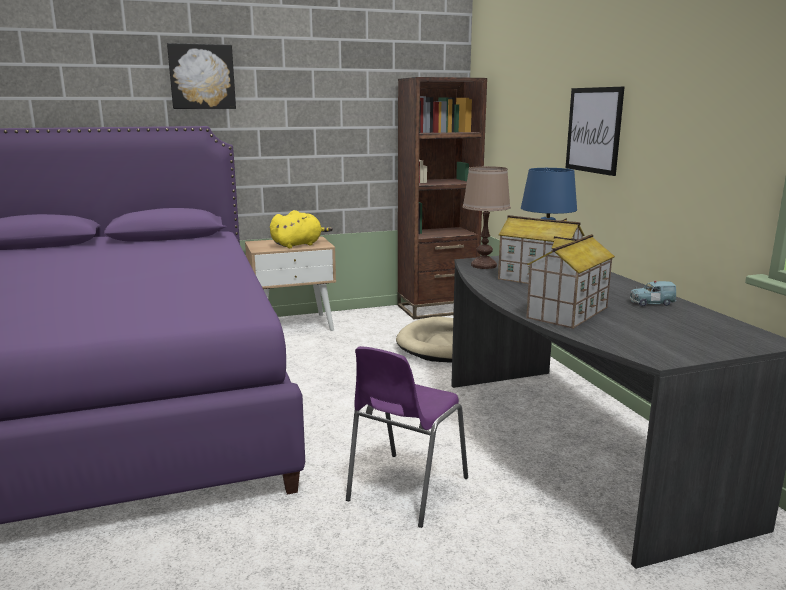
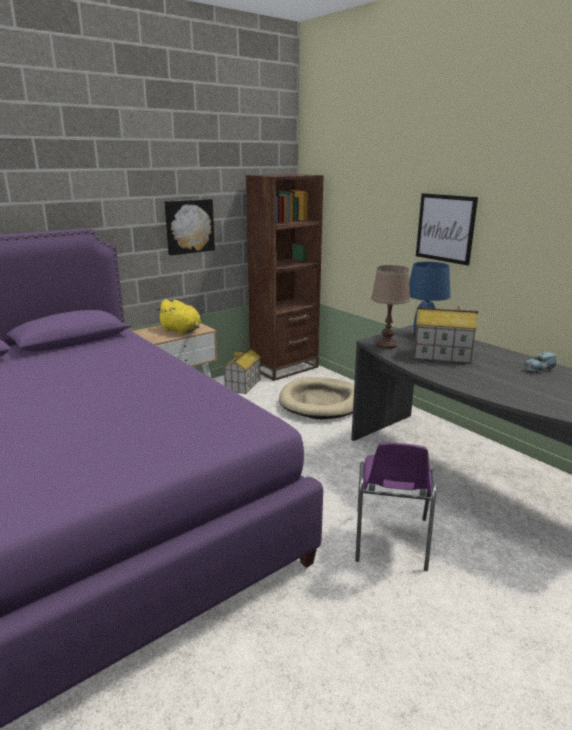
camera: 20 degrees left, 5 degrees up
(202, 77) = (78, 179): picture -> picture (189, 226)
(298, 245) = (181, 331): yellow plush toy -> yellow plush toy turned 90 degrees clockwise
(568, 313) = (499, 387): toy house -> toy house (243, 385)

